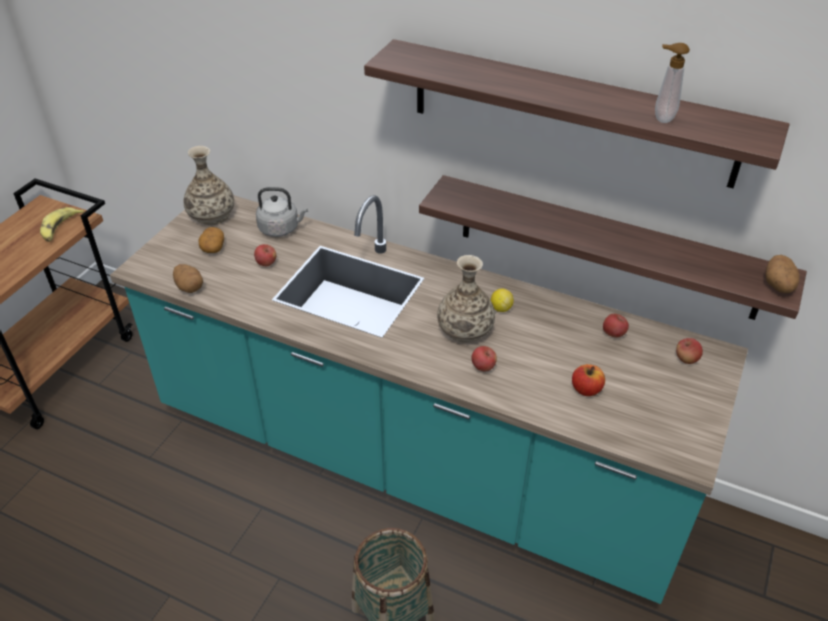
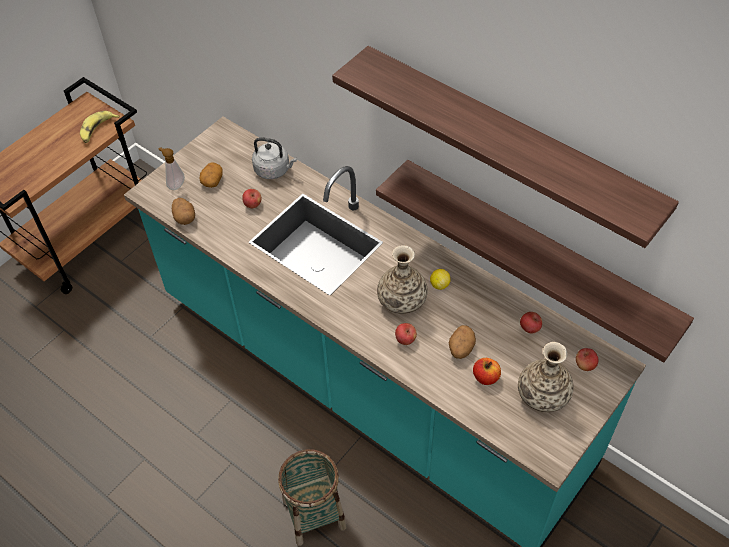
camera: 15 degrees right, 10 degrees up
(212, 215) = (219, 146): vase -> vase (543, 395)
(661, 118) = (564, 178): soap dispenser -> soap dispenser (175, 185)
(778, 286) = (660, 329): potato -> potato (461, 349)

